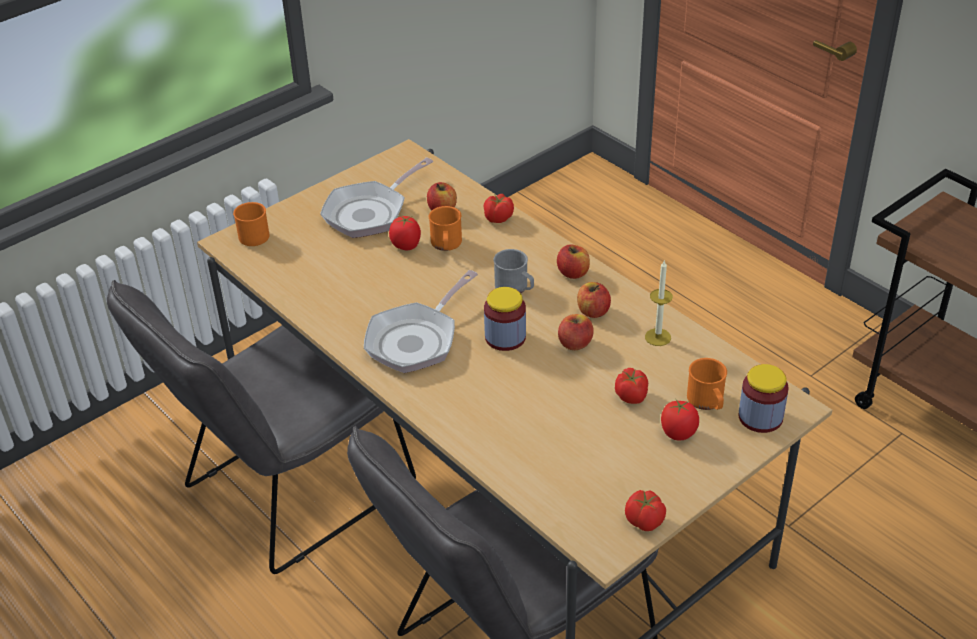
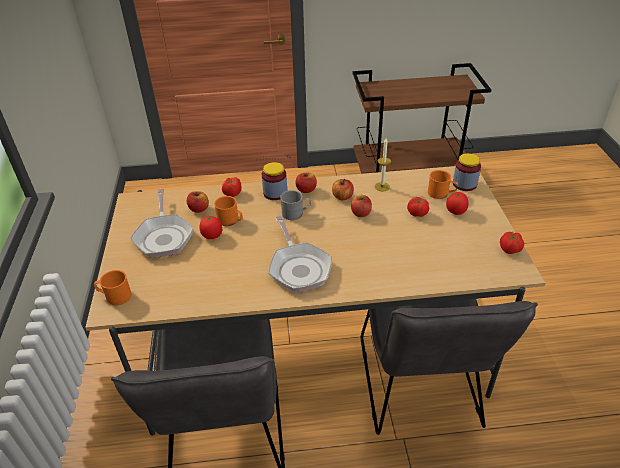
camera: 55 degrees left, 0 degrees up
(505, 337) = (331, 234): jar -> jar (275, 193)

